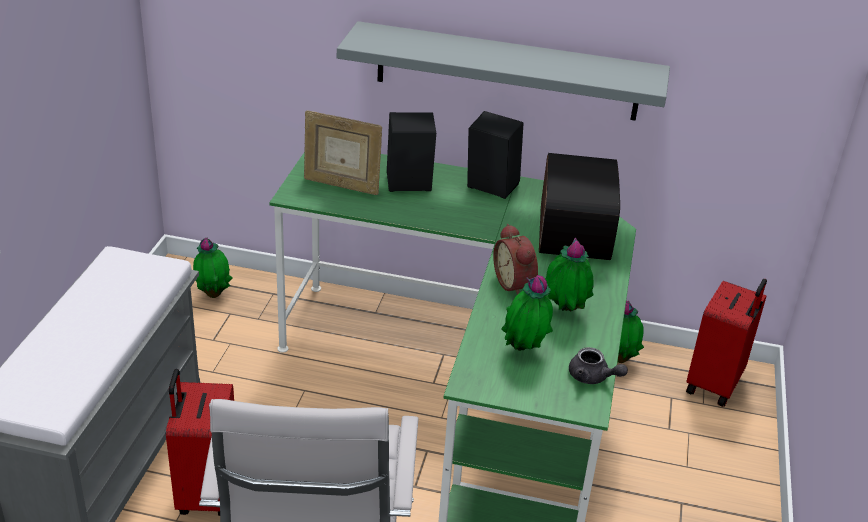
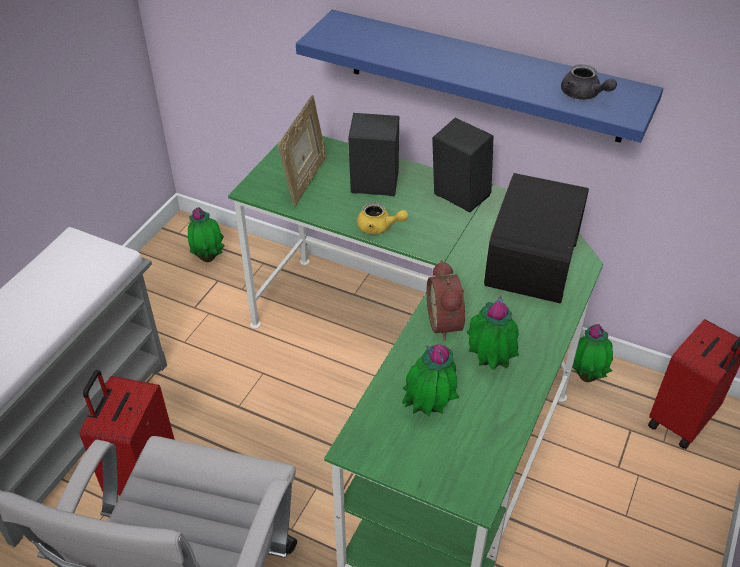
camera: 15 degrees right, 10 degrees up
(341, 185) = (305, 181): picture frame -> picture frame turned 105 degrees counterclockwise
(426, 217) = (379, 227): none -> yellow teapot
(507, 71) = (484, 76): grey shelf -> blue shelf
(592, 377) = (493, 457): grey teapot -> grey teapot (583, 95)

